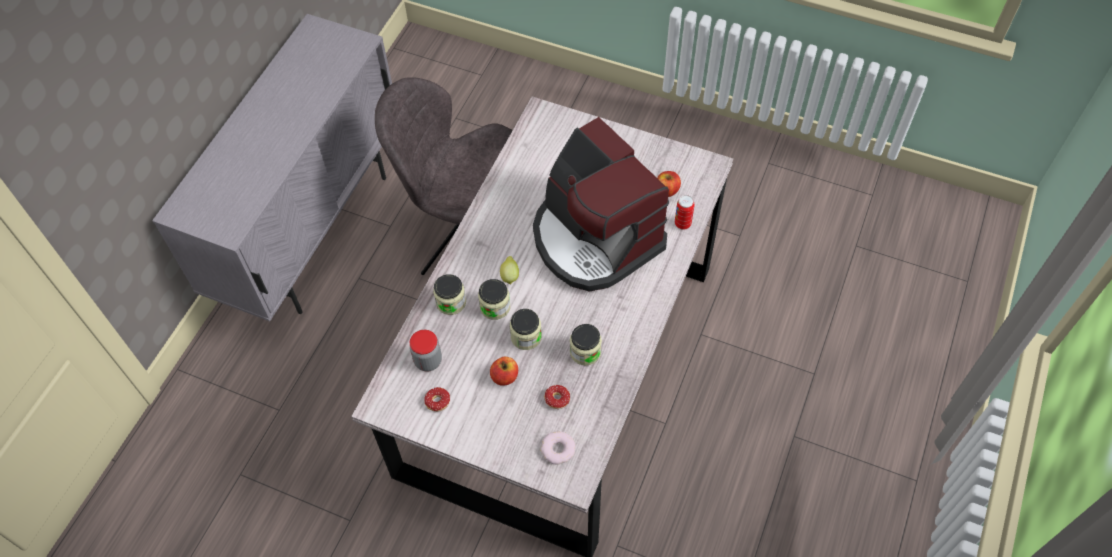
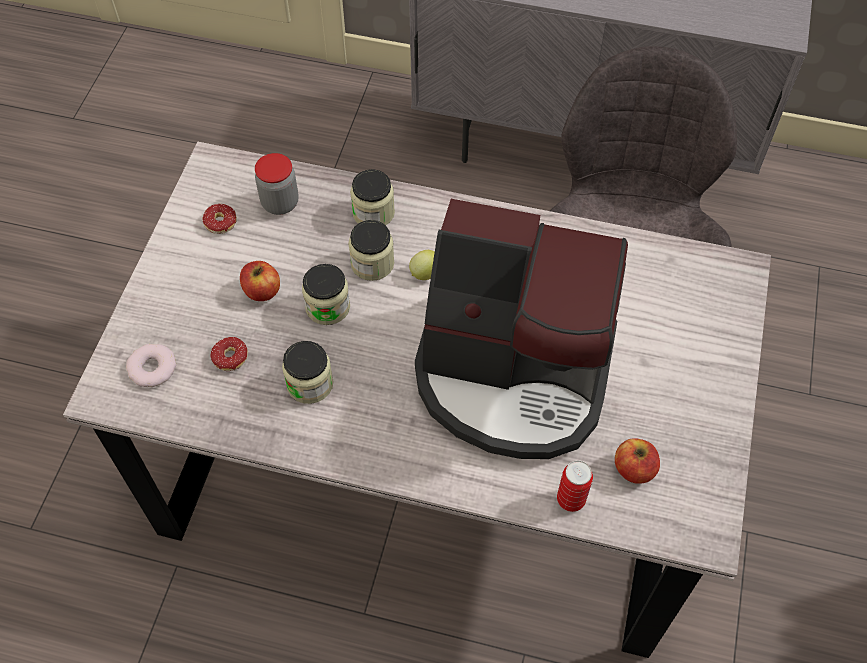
camera: 80 degrees right, 0 degrees up
(595, 238) = (514, 373): coffee machine -> coffee machine turned 120 degrees counterclockwise

